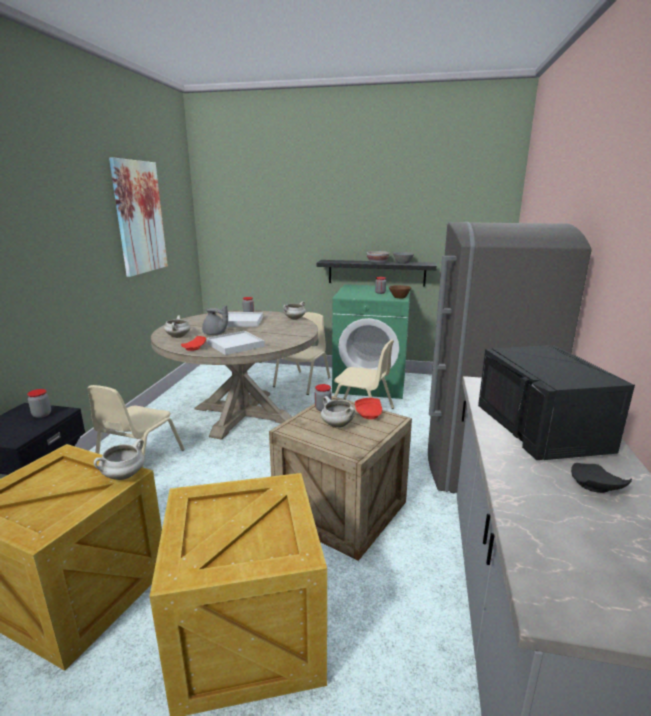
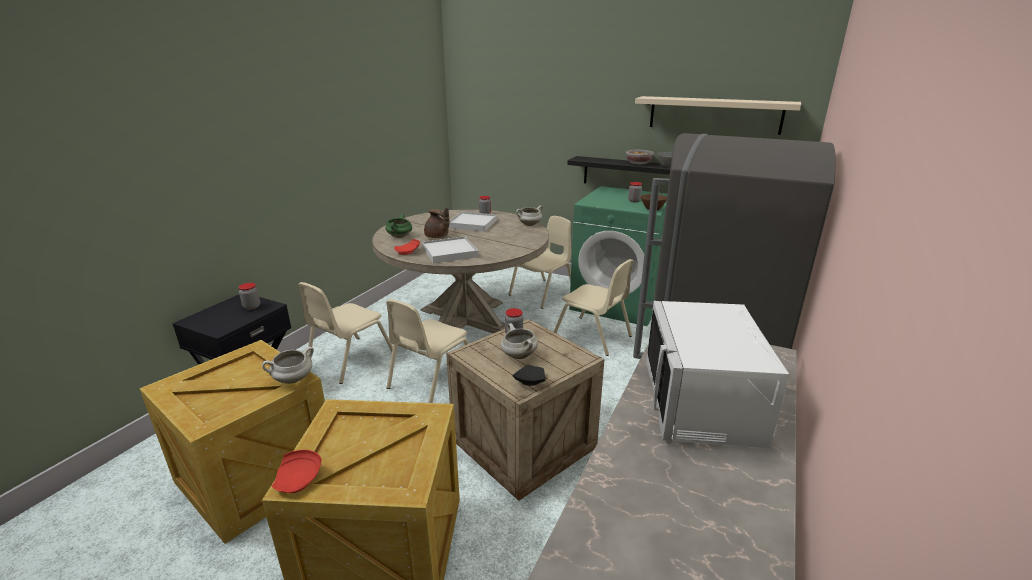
camera: 15 degrees right, 5 degrees up
(139, 217) = (377, 106): picture -> none
(178, 337) = (399, 237): white cooking pot -> green cooking pot
(215, 334) = (437, 237): grey teapot -> brown teapot
(231, 468) = (431, 379): none -> beige chair
(369, 414) = (559, 348): red plate -> red plate (299, 480)
(435, 219) = (714, 114): none -> beige shelf
(543, 430) = (703, 404): black microwave -> white microwave
(594, 487) = (710, 483): black plate -> black plate (529, 382)

